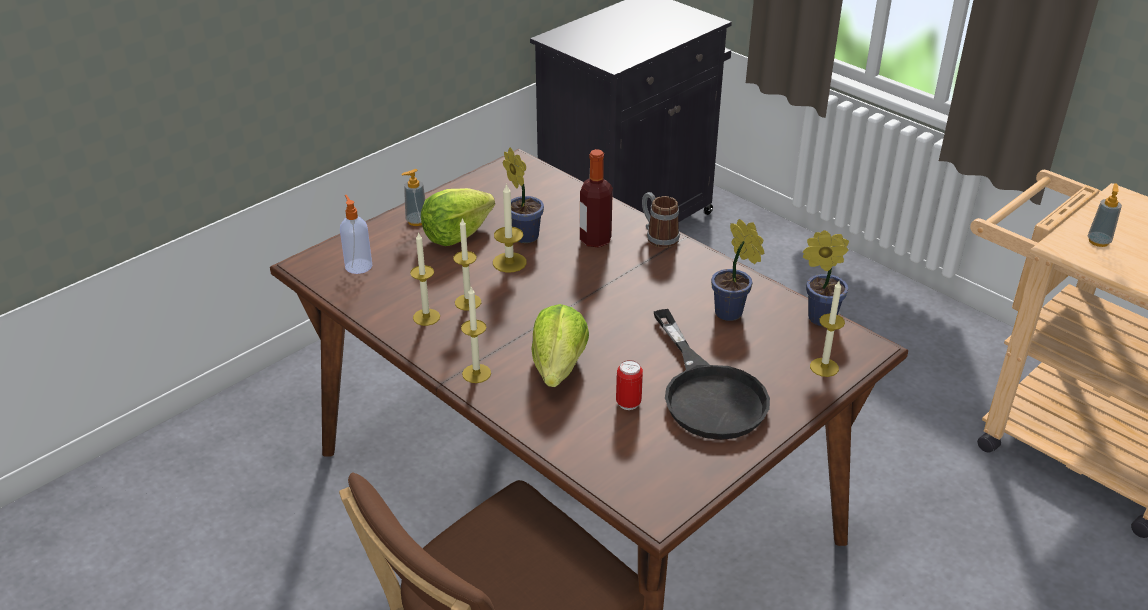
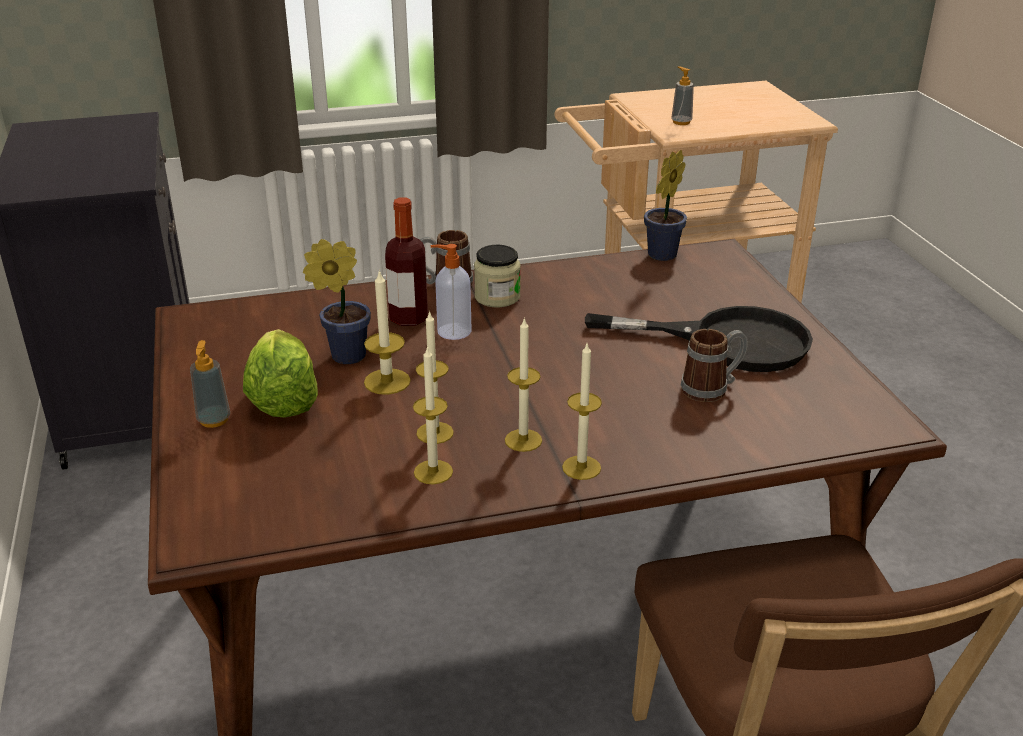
camera: 60 degrees left, 5 degrees down
(358, 265) = (255, 495): soap dispenser -> soap dispenser (452, 331)
(558, 367) = (617, 410): lettuce -> none
(628, 403) = (712, 388): can -> mug
(663, 264) = (497, 297): none -> jar
(731, 314) = (616, 291): potted plant -> none
(824, 367) = (733, 277): candle -> candle (523, 440)

